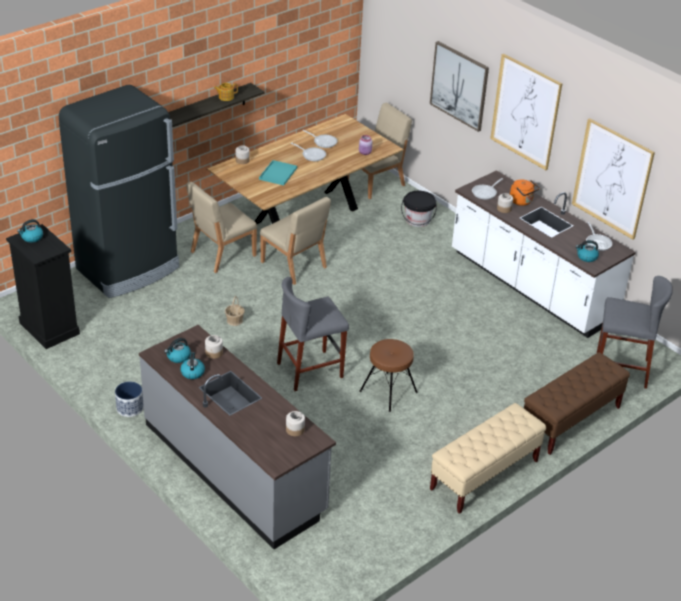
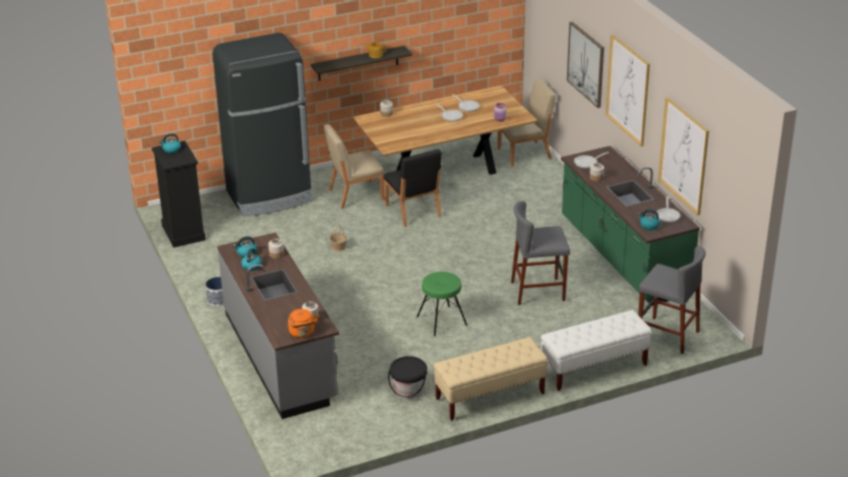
camera: 20 degrees right, 5 degrees down
(278, 173) = (412, 127): turquoise tray -> none
(294, 265) = (413, 211): beige chair -> black chair
(310, 370) = (382, 294): grey stool -> grey stool (538, 291)
(388, 392) = (441, 321): brown stool -> green stool
(418, 220) = (547, 189): black bucket -> black bucket (408, 390)
(522, 201) = (617, 174): orange kettle -> orange kettle (302, 333)
(531, 286) = (622, 257): white counter -> green counter
(570, 420) = (593, 368): brown bench -> white bench

